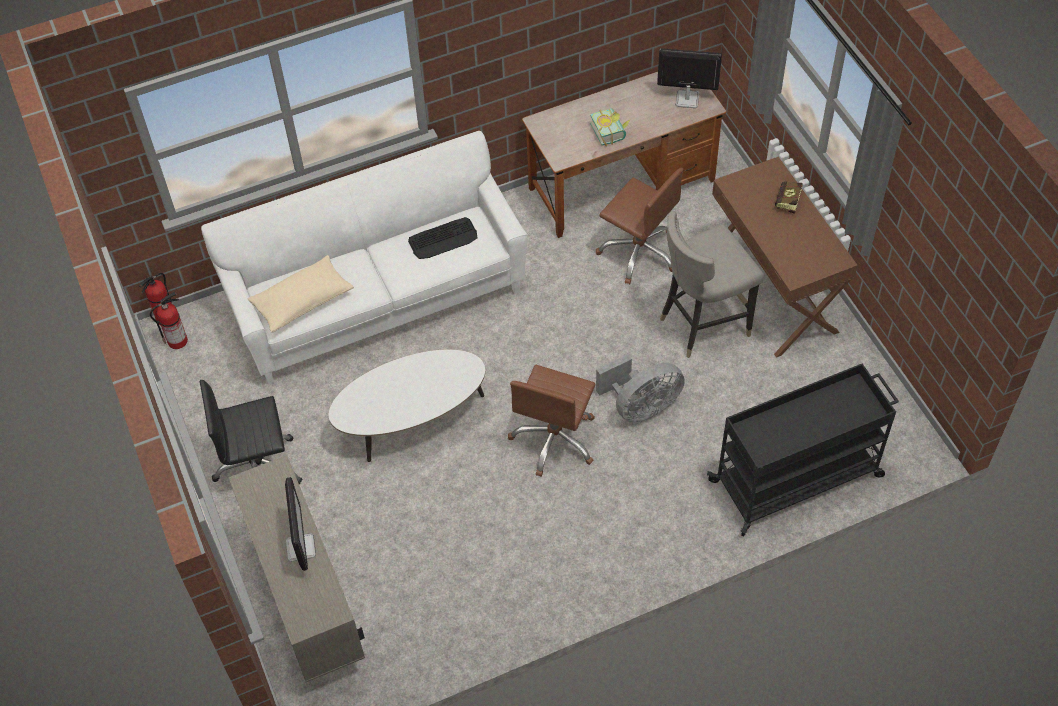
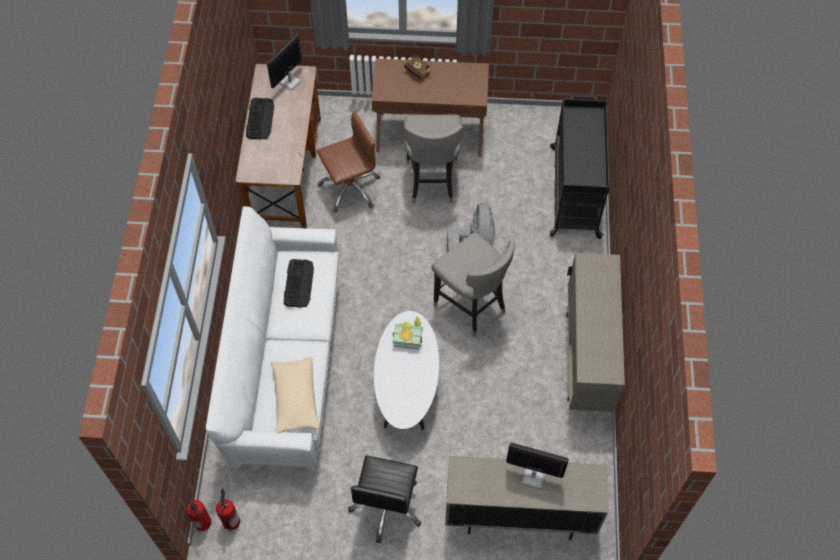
camera: 65 degrees left, 5 degrees up
(555, 439) = (471, 307): brown office chair -> grey stool
(556, 591) = (586, 359): none -> beige cabinet
(611, 131) = (287, 136): book -> book (408, 336)
(617, 99) = (260, 118): none -> keyboard

